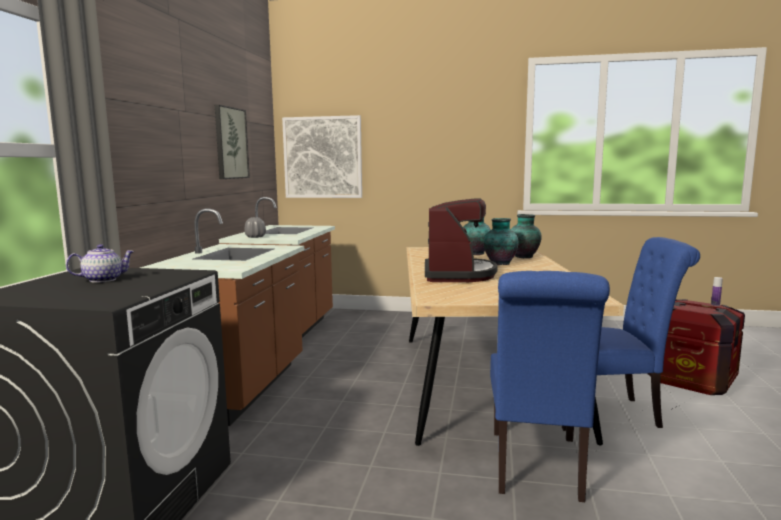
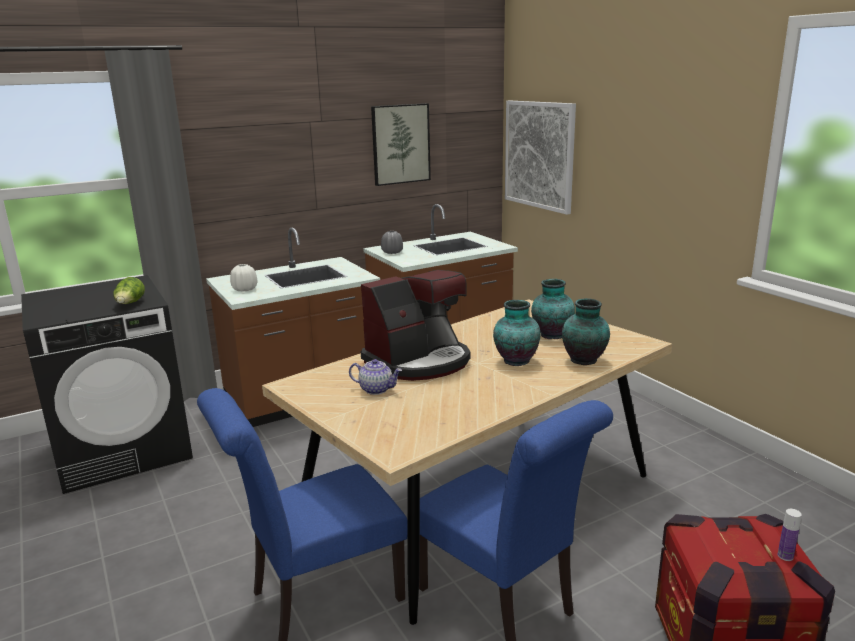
camera: 50 degrees right, 10 degrees up
(103, 279) = (106, 295): teapot -> teapot (376, 389)
(171, 277) = (130, 304): none -> lettuce
(213, 266) = (245, 289): none -> white vase

